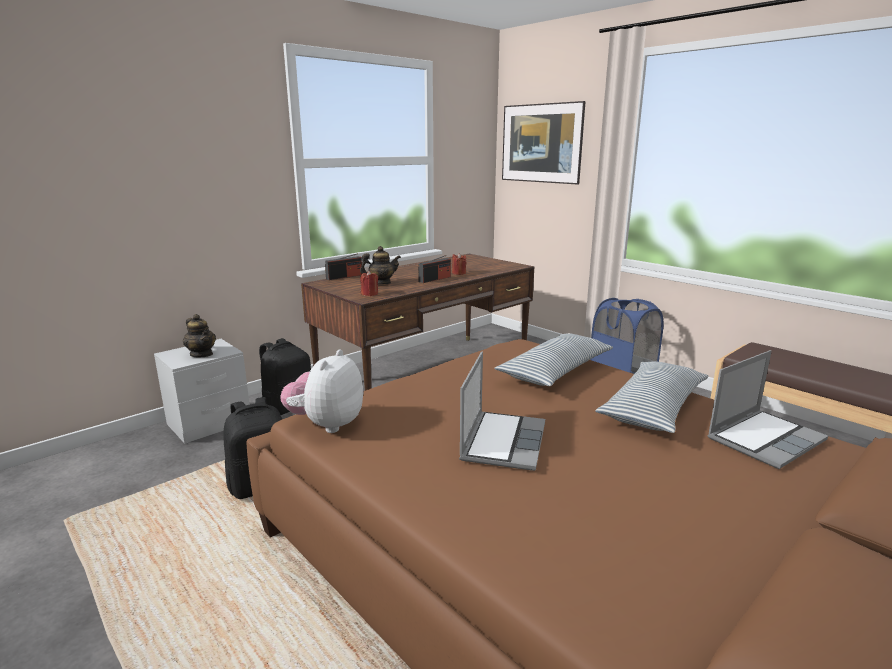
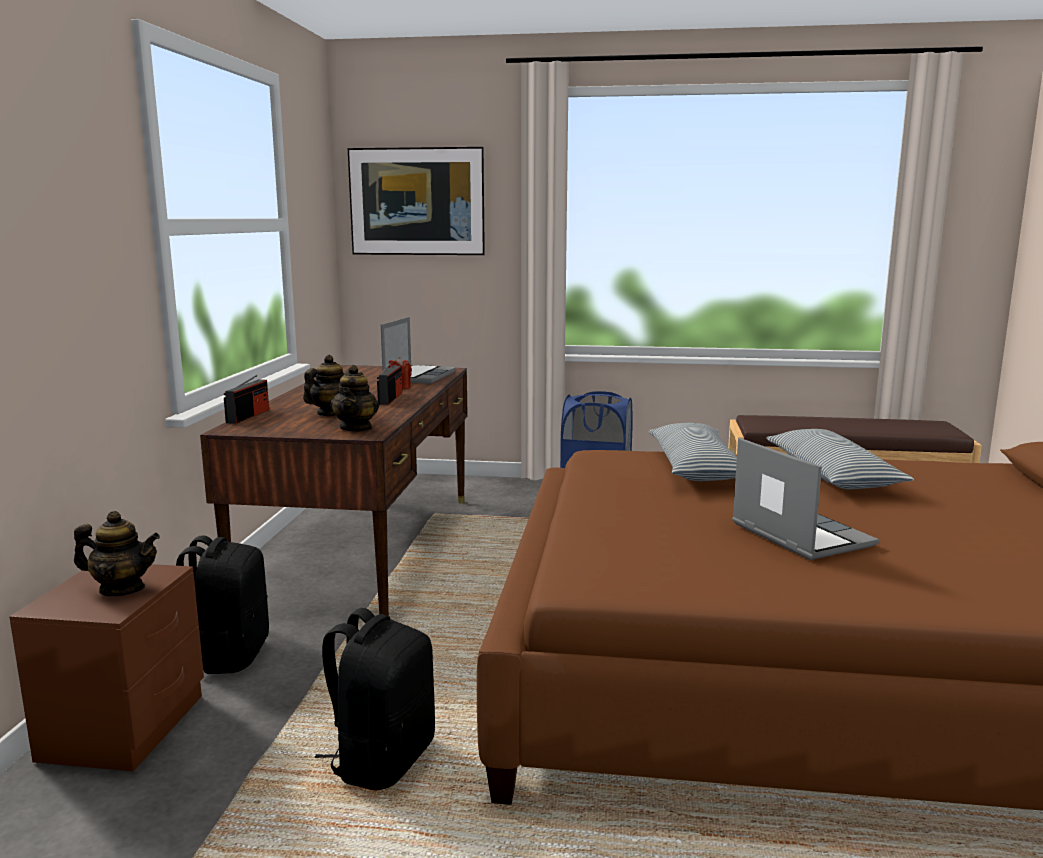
camera: 40 degrees left, 5 degrees down
(209, 423) = (124, 727): grey nightstand -> brown nightstand
(326, 424) = (612, 580): plush toy -> none
(369, 294) = (356, 428): red candle -> teapot
(765, 439) = (937, 474): laptop -> laptop (419, 376)

